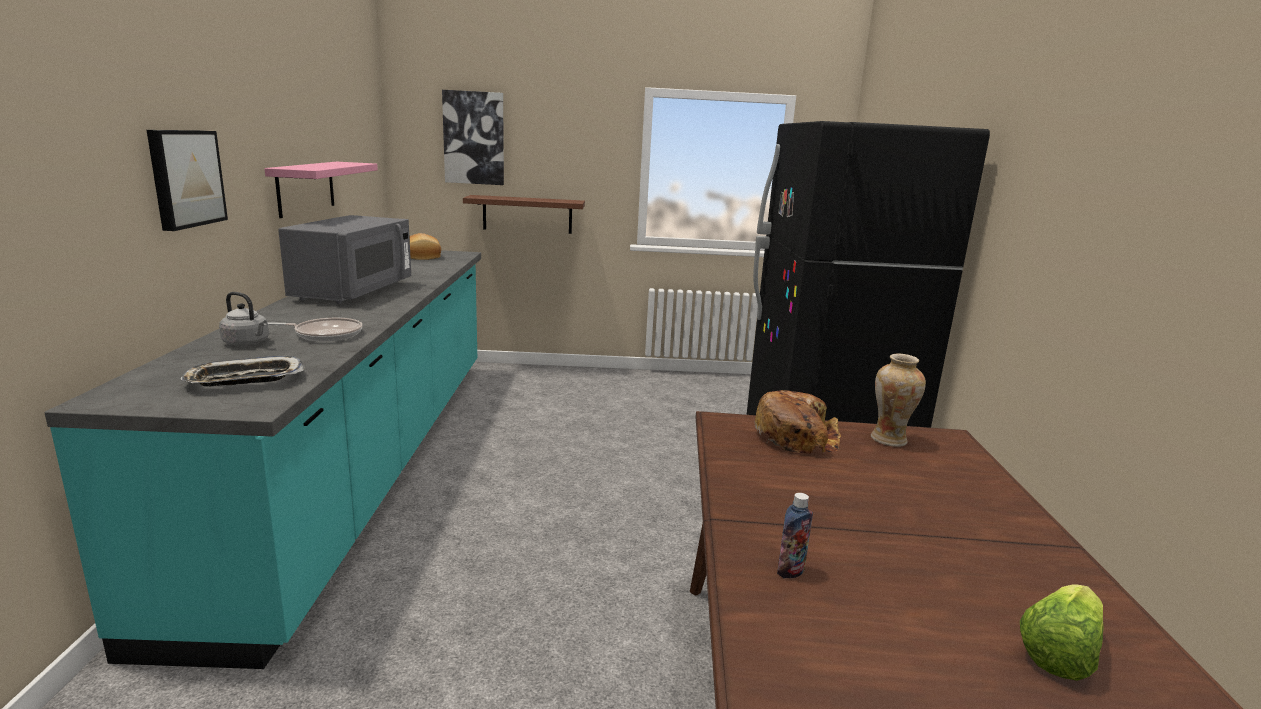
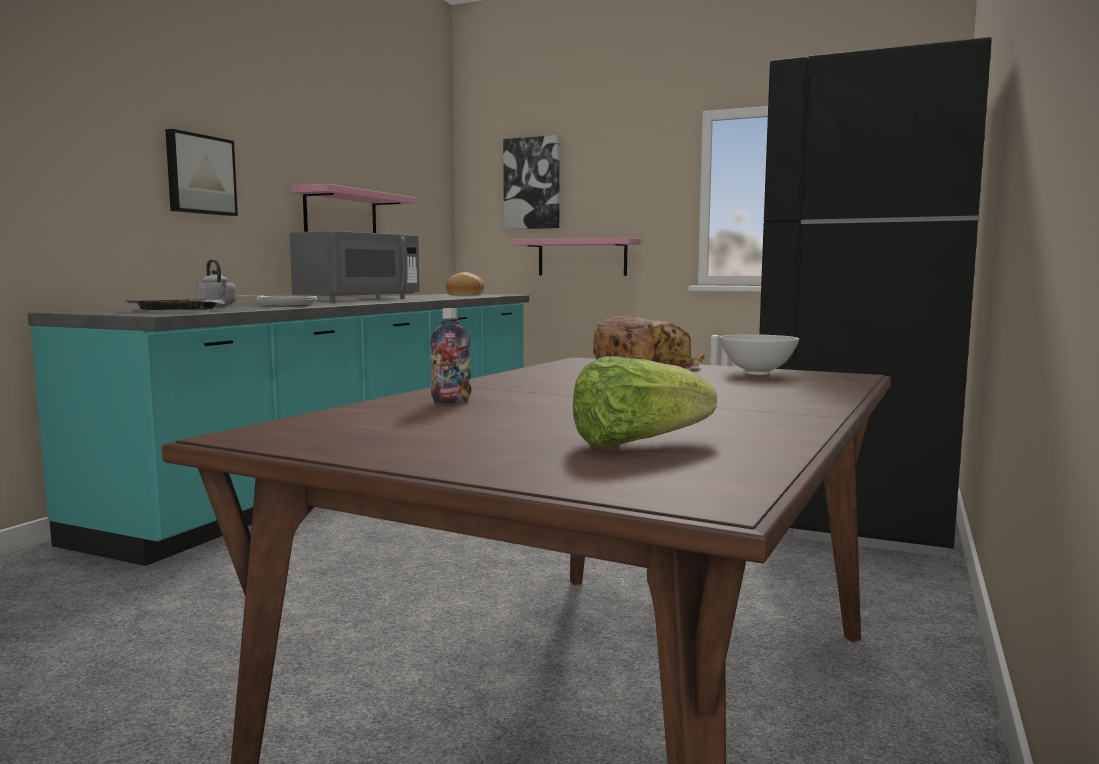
camera: 25 degrees right, 10 degrees down
(527, 214) = (582, 257): brown shelf -> pink shelf
(889, 440) = (758, 373): vase -> white bowl

